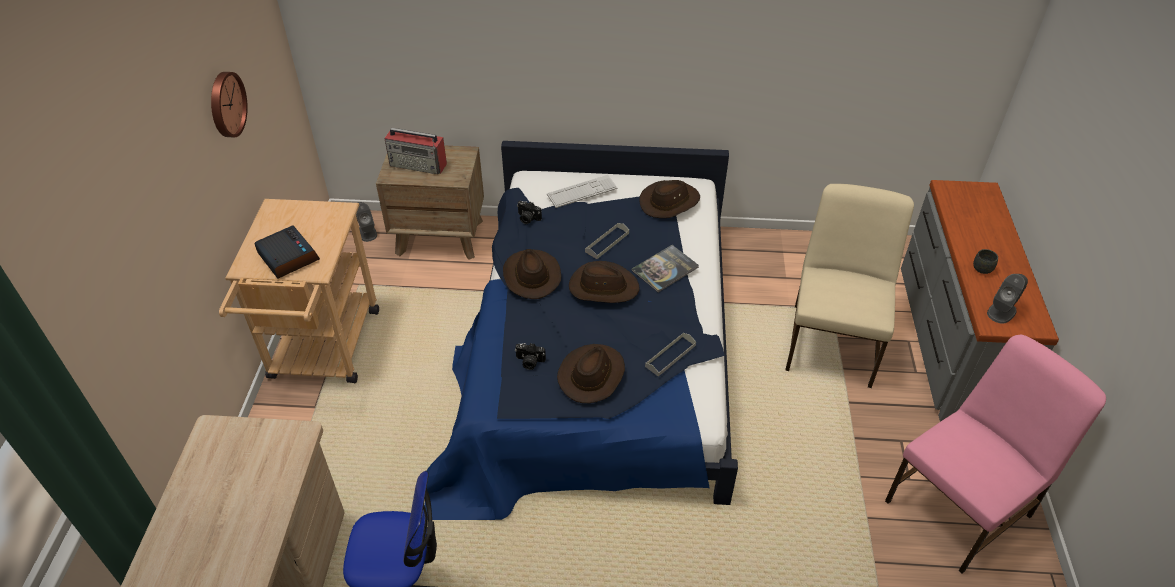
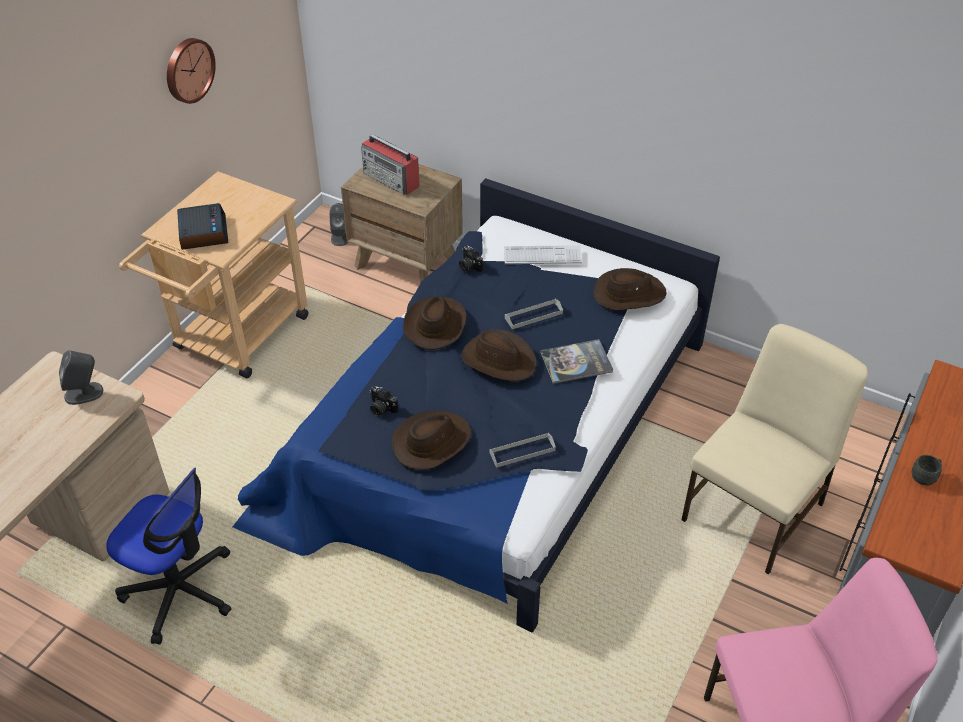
camera: 25 degrees right, 0 degrees up
(1001, 311) = (911, 533): grey speaker -> grey speaker (84, 393)

